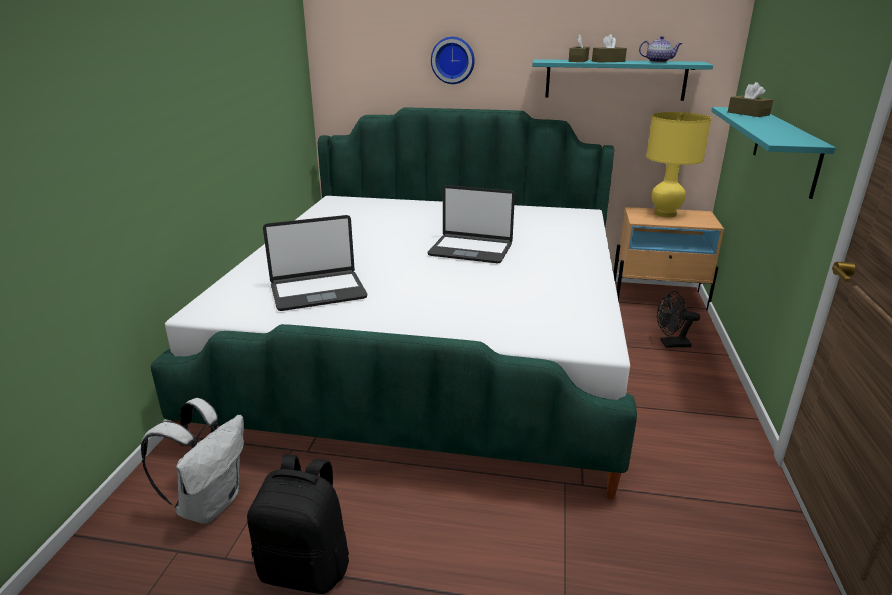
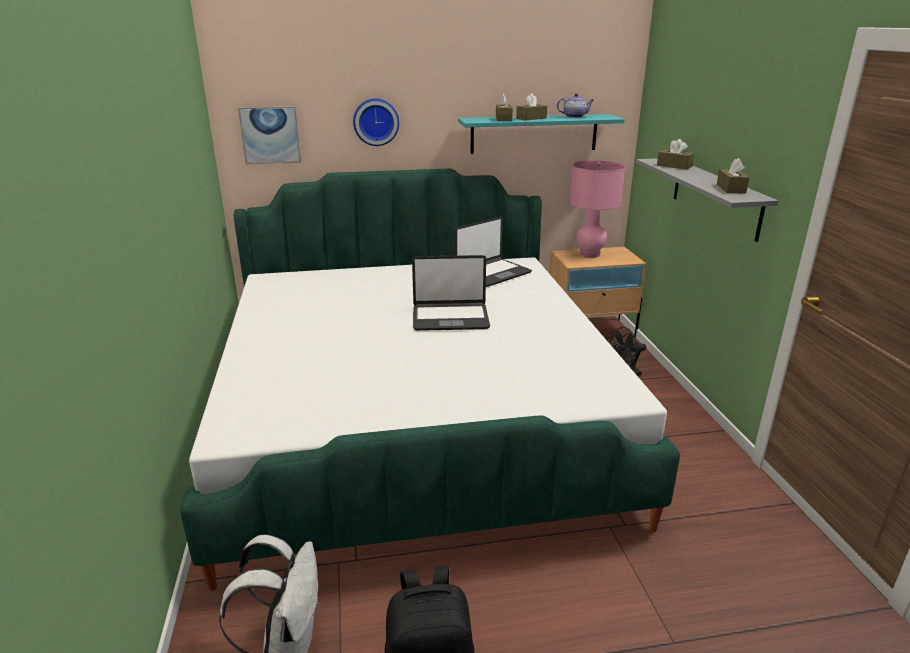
camera: 20 degrees left, 0 degrees up
(318, 291) = (334, 390): laptop -> laptop (492, 273)
(357, 69) = (270, 135): none -> picture
(665, 214) = (590, 254): yellow table lamp -> pink table lamp
(785, 149) = (715, 197): turquoise shelf -> grey shelf
(787, 134) = (731, 188): none -> brown tissue box

